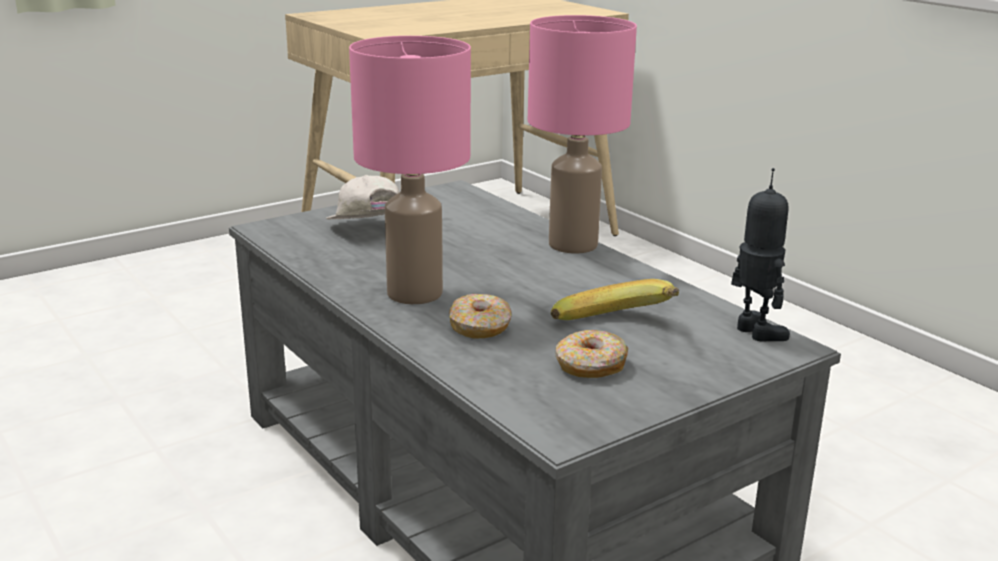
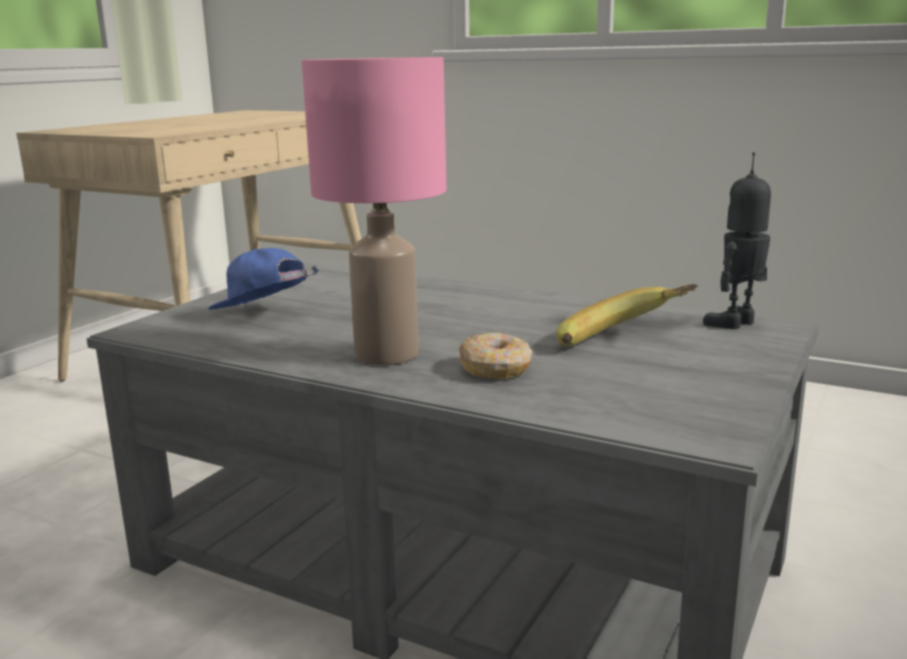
camera: 25 degrees left, 5 degrees down
(367, 233) = (262, 315): white cap -> blue cap
(572, 245) = (482, 291): pink table lamp -> none
(590, 366) = (648, 377): donut -> none
(754, 332) = (736, 323): toy robot -> toy robot turned 75 degrees counterclockwise

